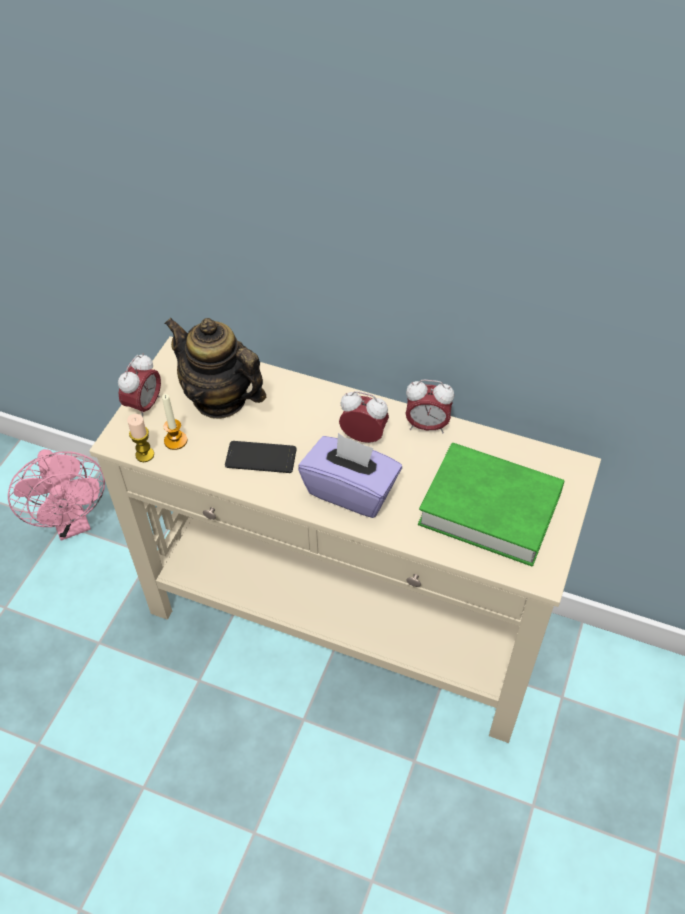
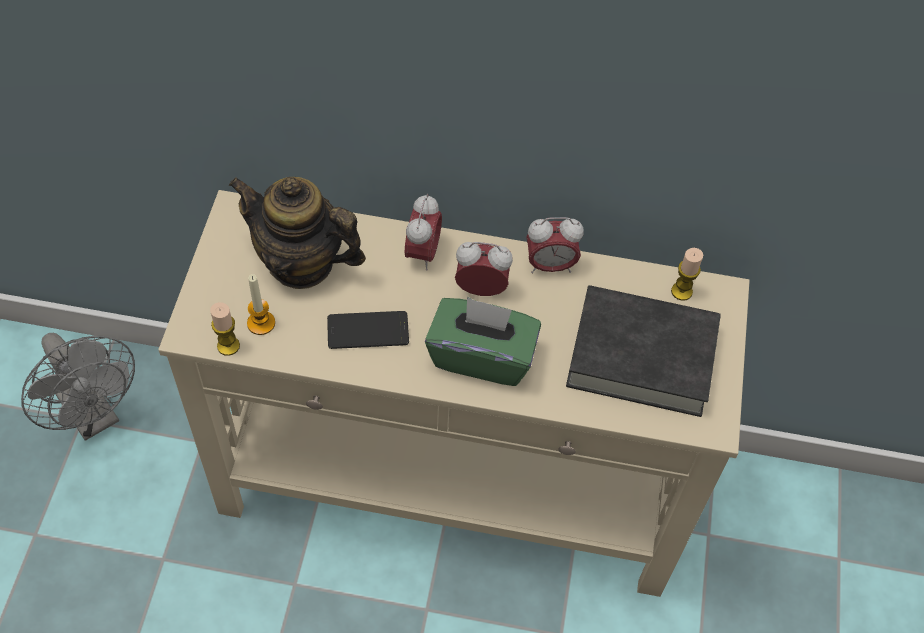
camera: 15 degrees left, 5 degrees up
(72, 523) = (94, 416): pink fan -> grey fan
(144, 406) = (212, 284): alarm clock -> alarm clock (422, 253)
(351, 490) = (482, 356): purple tissue box -> green tissue box
(490, 509) = (641, 356): green book -> black book
(537, 461) = (681, 291): none -> candle

